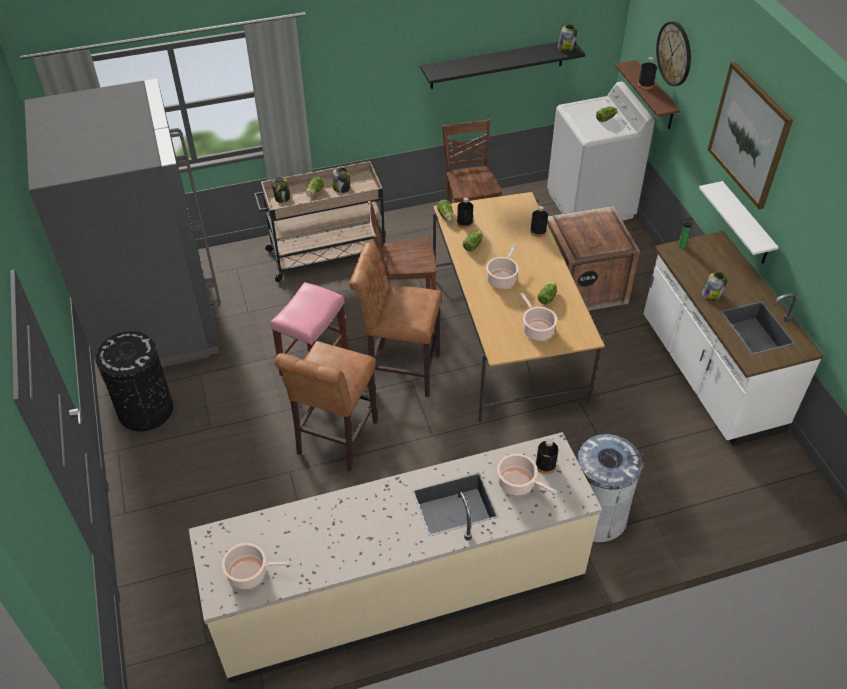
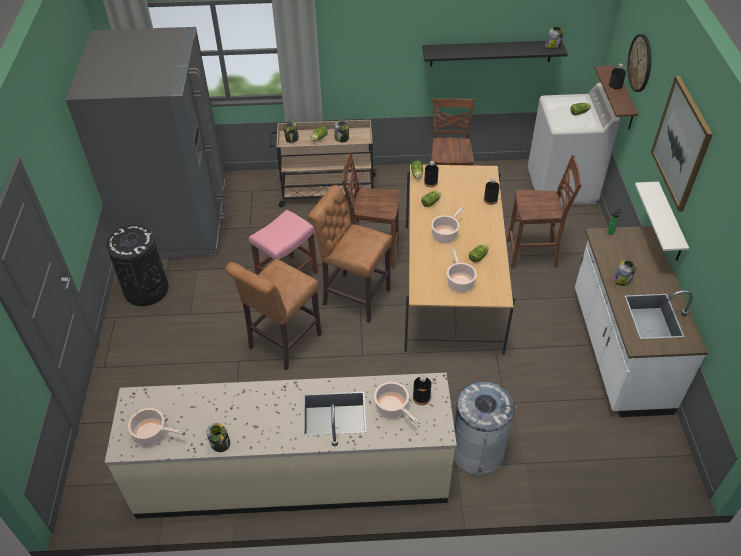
camera: 15 degrees right, 0 degrees up
(336, 567) = (220, 443): none -> jar
(585, 286) = (533, 254): crate -> brown chair

